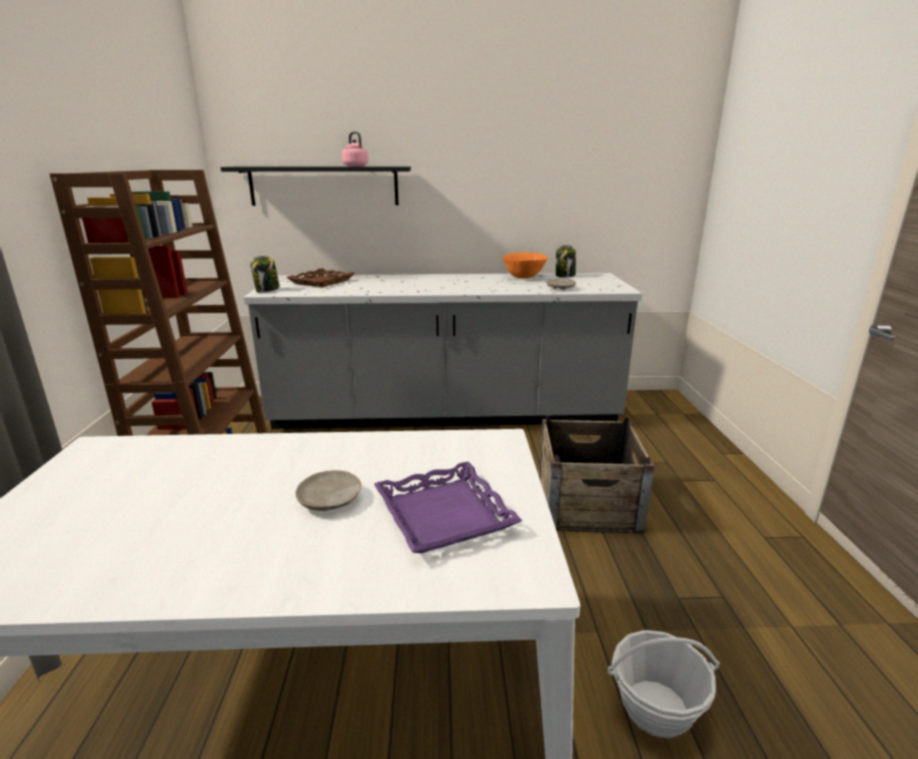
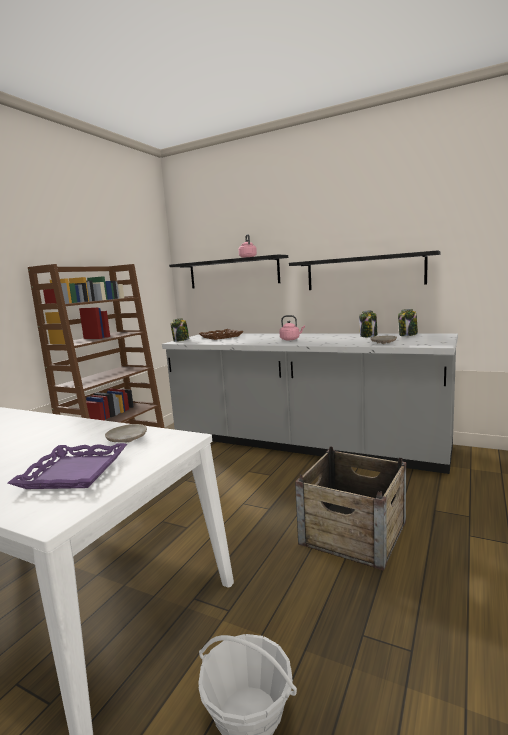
camera: 30 degrees right, 10 degrees down
(329, 500) = (37, 453): beige plate -> beige plate (127, 439)
(437, 284) = (291, 339): none -> pink kettle
(511, 197) = (364, 272): none -> black shelf
(524, 277) = (368, 336): orange bowl -> jar

